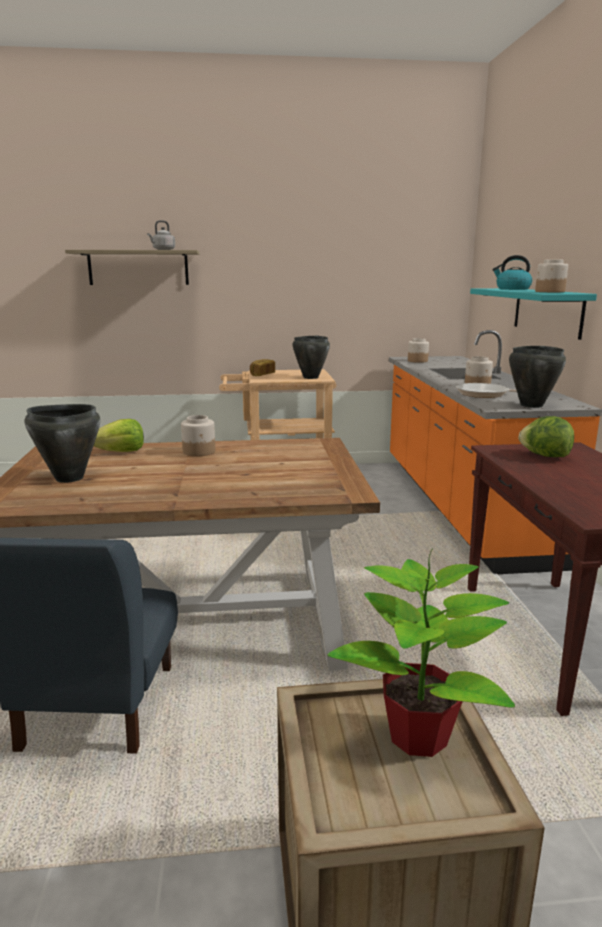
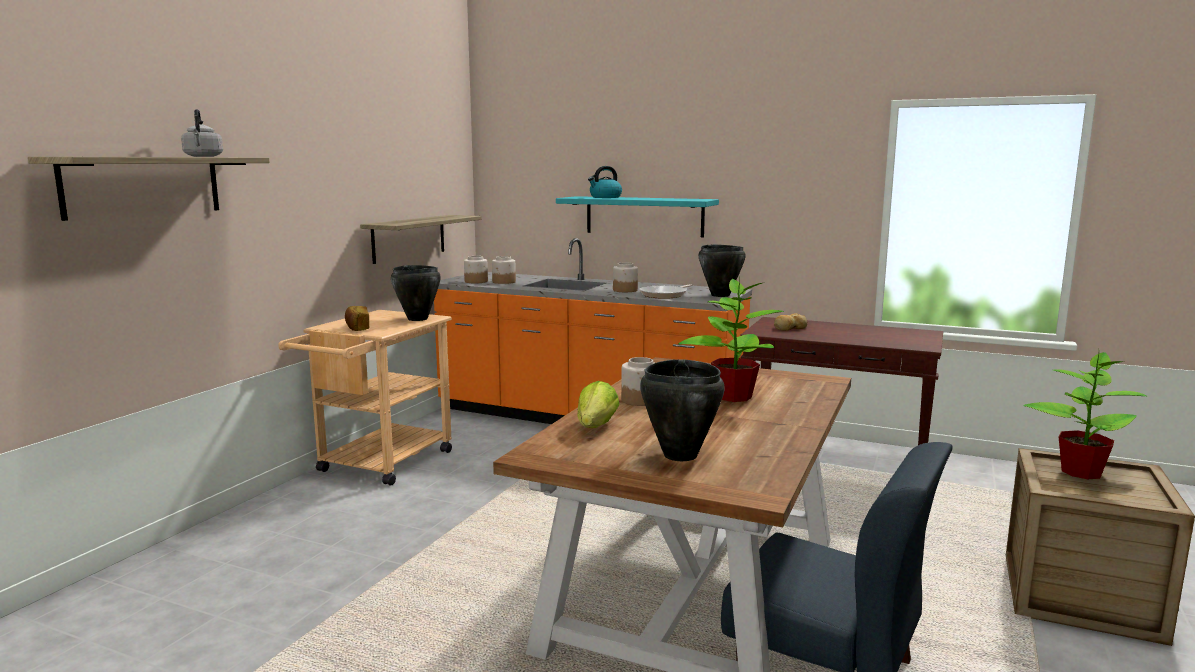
camera: 60 degrees left, 5 degrees down
(243, 472) = (733, 396): none -> potted plant
(372, 318) = (409, 238): none -> shelf
(545, 456) = (789, 328): lettuce -> bread
(549, 291) = (675, 199): jar -> jar (504, 282)

